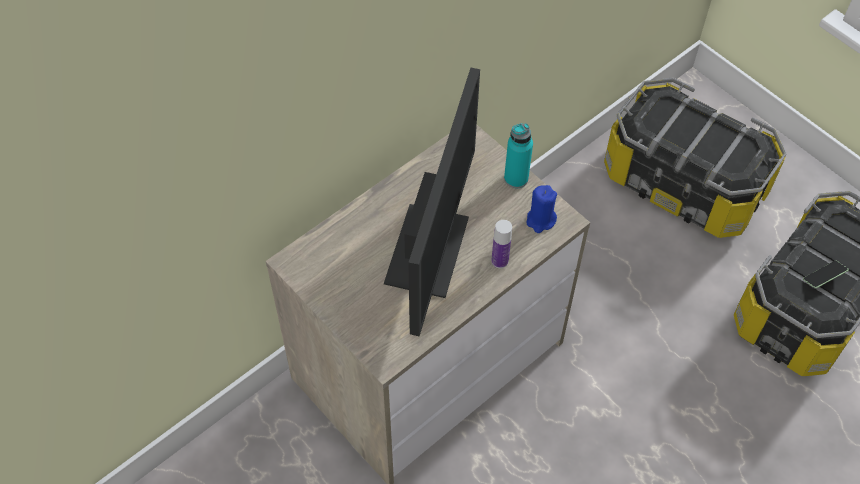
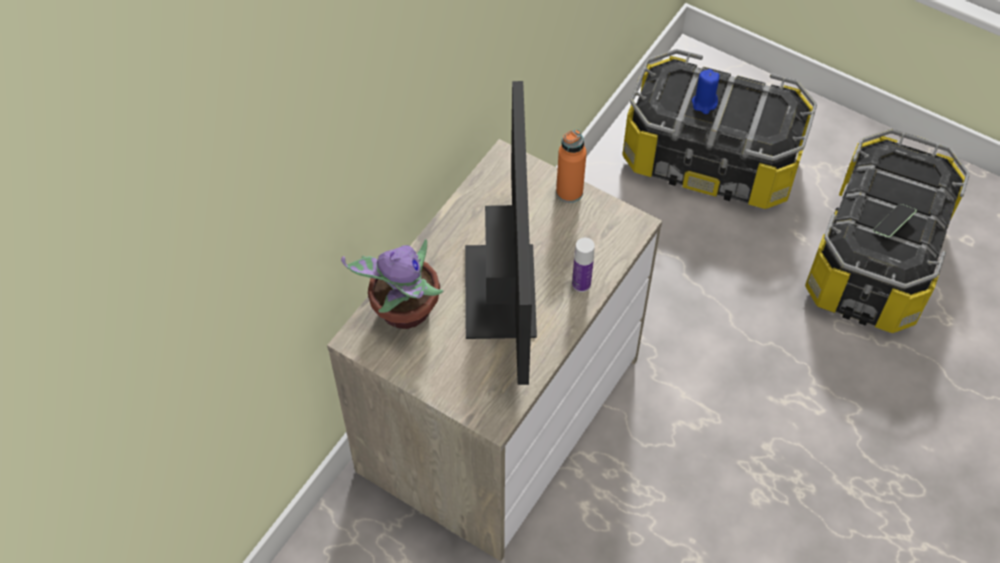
camera: 15 degrees left, 0 degrees up
(339, 248) = (404, 312): none -> potted plant
(516, 178) = (569, 192): turquoise bottle -> orange bottle
(540, 220) = (610, 230): blue candle -> blue candle (704, 103)

